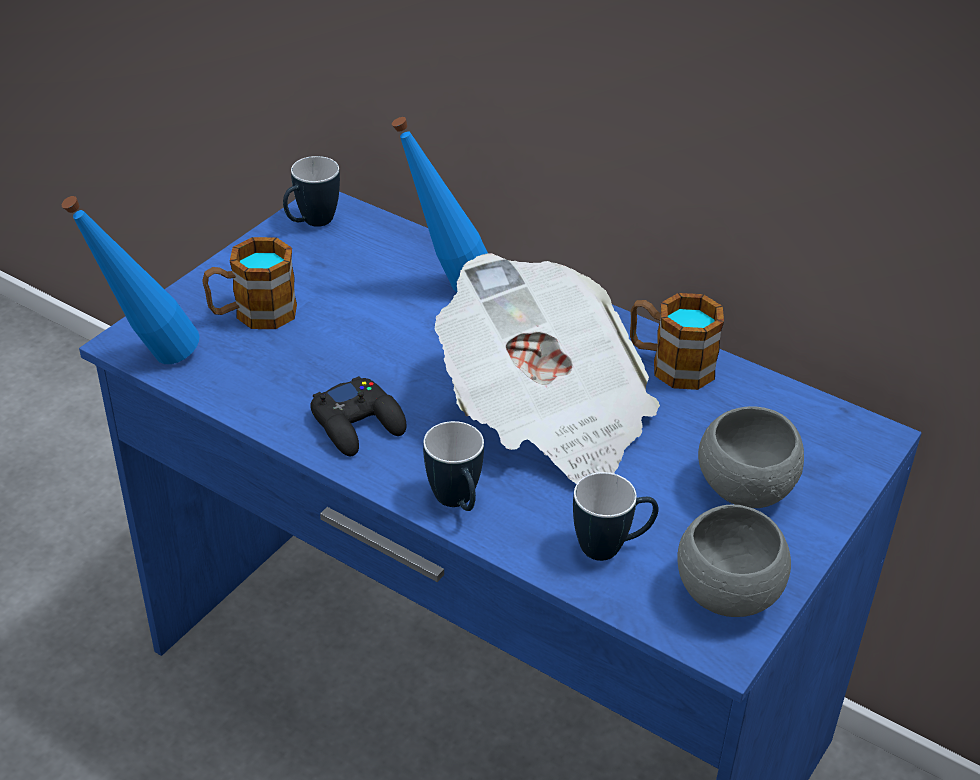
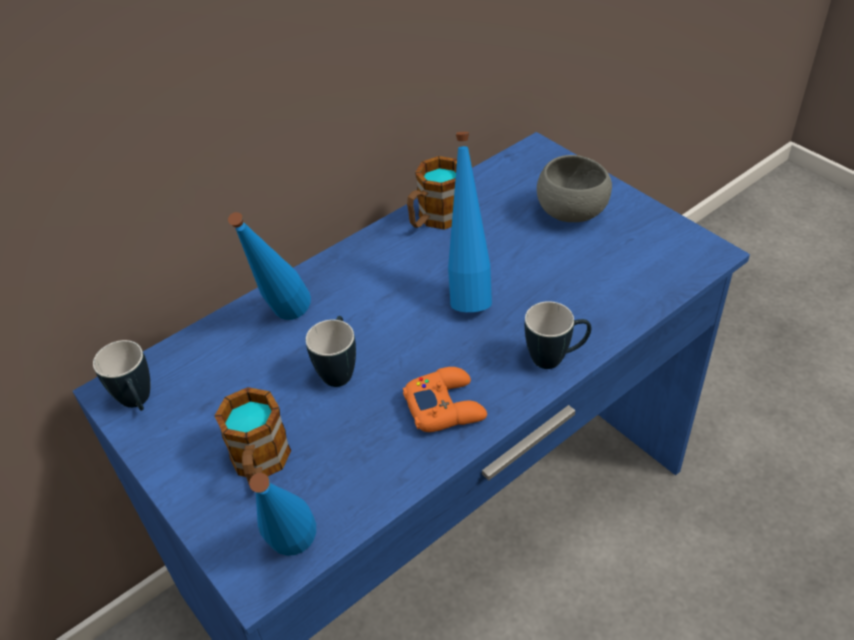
camera: 70 degrees left, 5 degrees up
(358, 424) = (445, 406): black game controller -> orange game controller
(547, 415) = (469, 292): newspaper -> blue bottle
(611, 547) = (616, 285): mug -> mug (339, 370)
(727, 593) = (666, 241): grey bowl -> none

